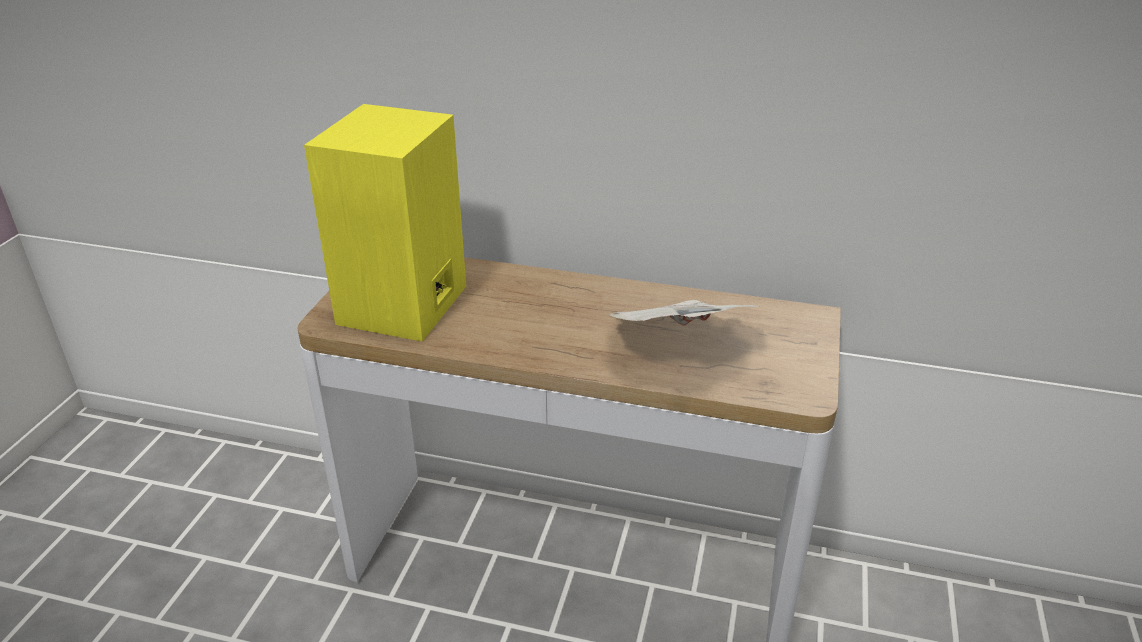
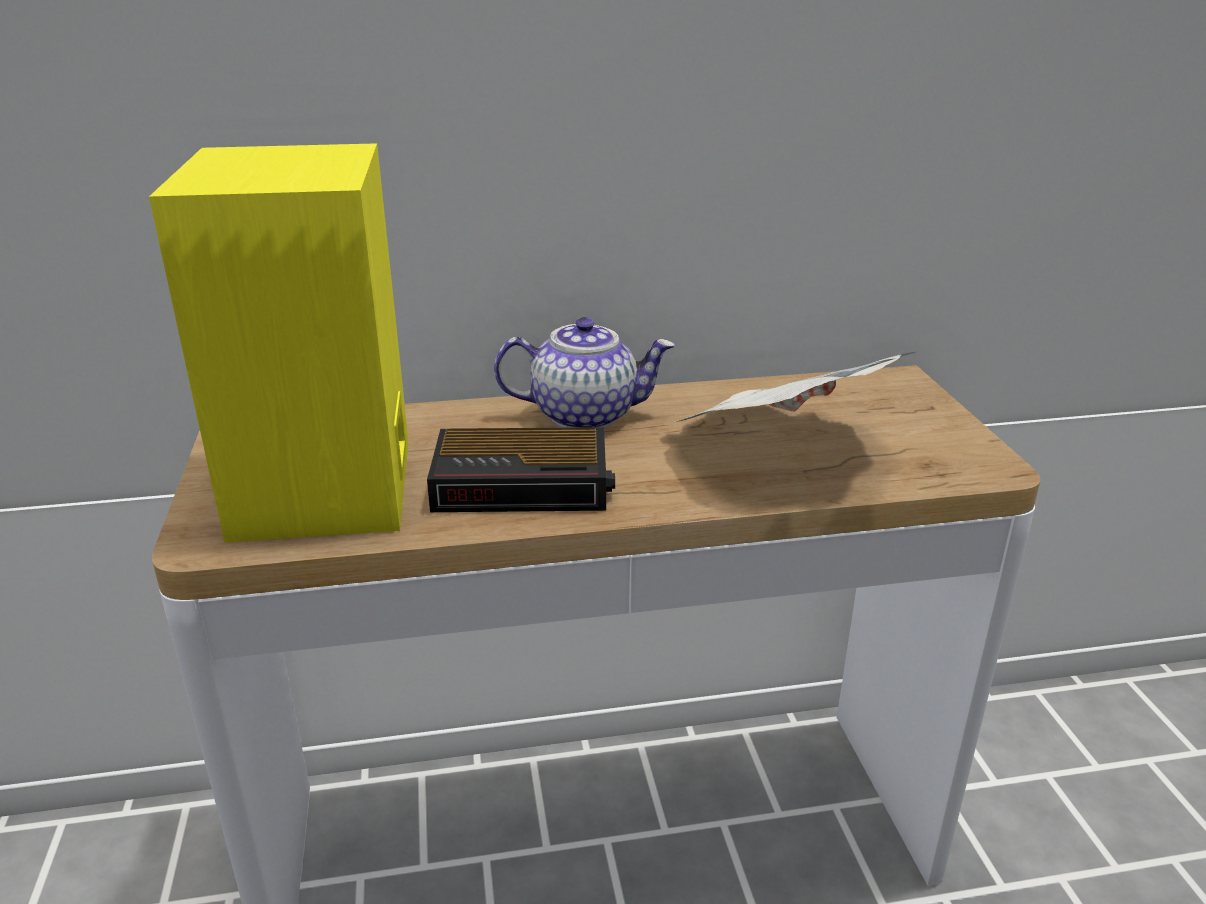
camera: 25 degrees left, 5 degrees down
(508, 330) = (525, 483): none -> alarm clock
(580, 292) = (585, 414): none -> teapot

